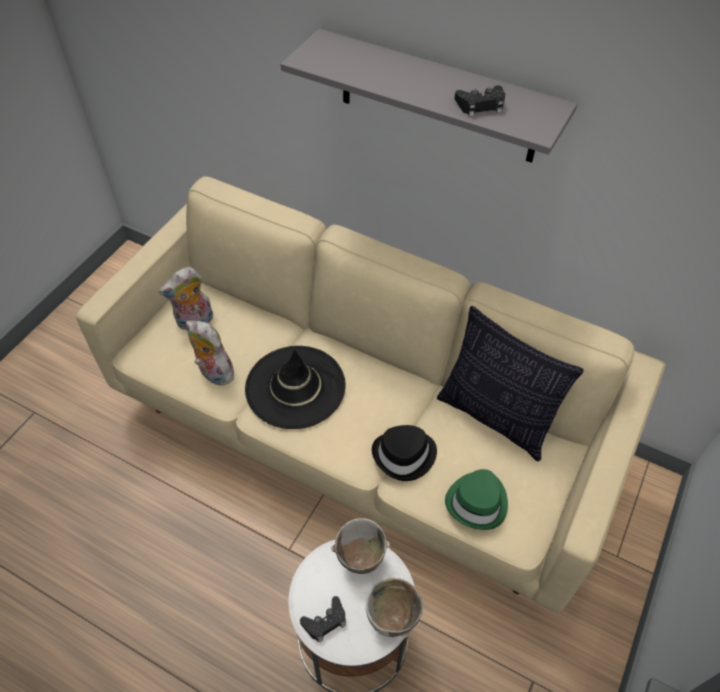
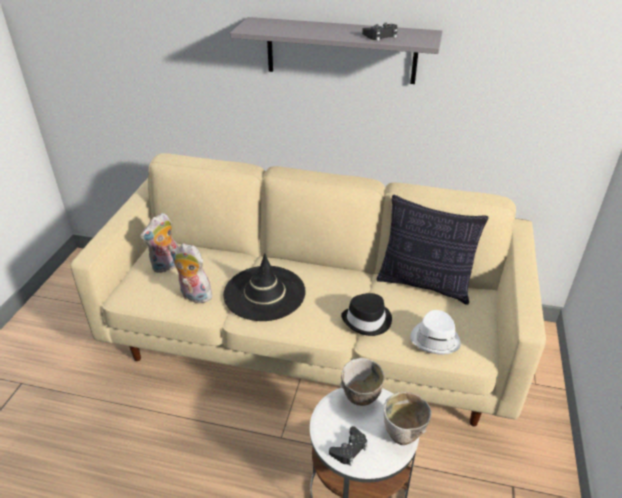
camera: 15 degrees left, 15 degrees down
(478, 502) = (435, 339): green hat -> white hat

